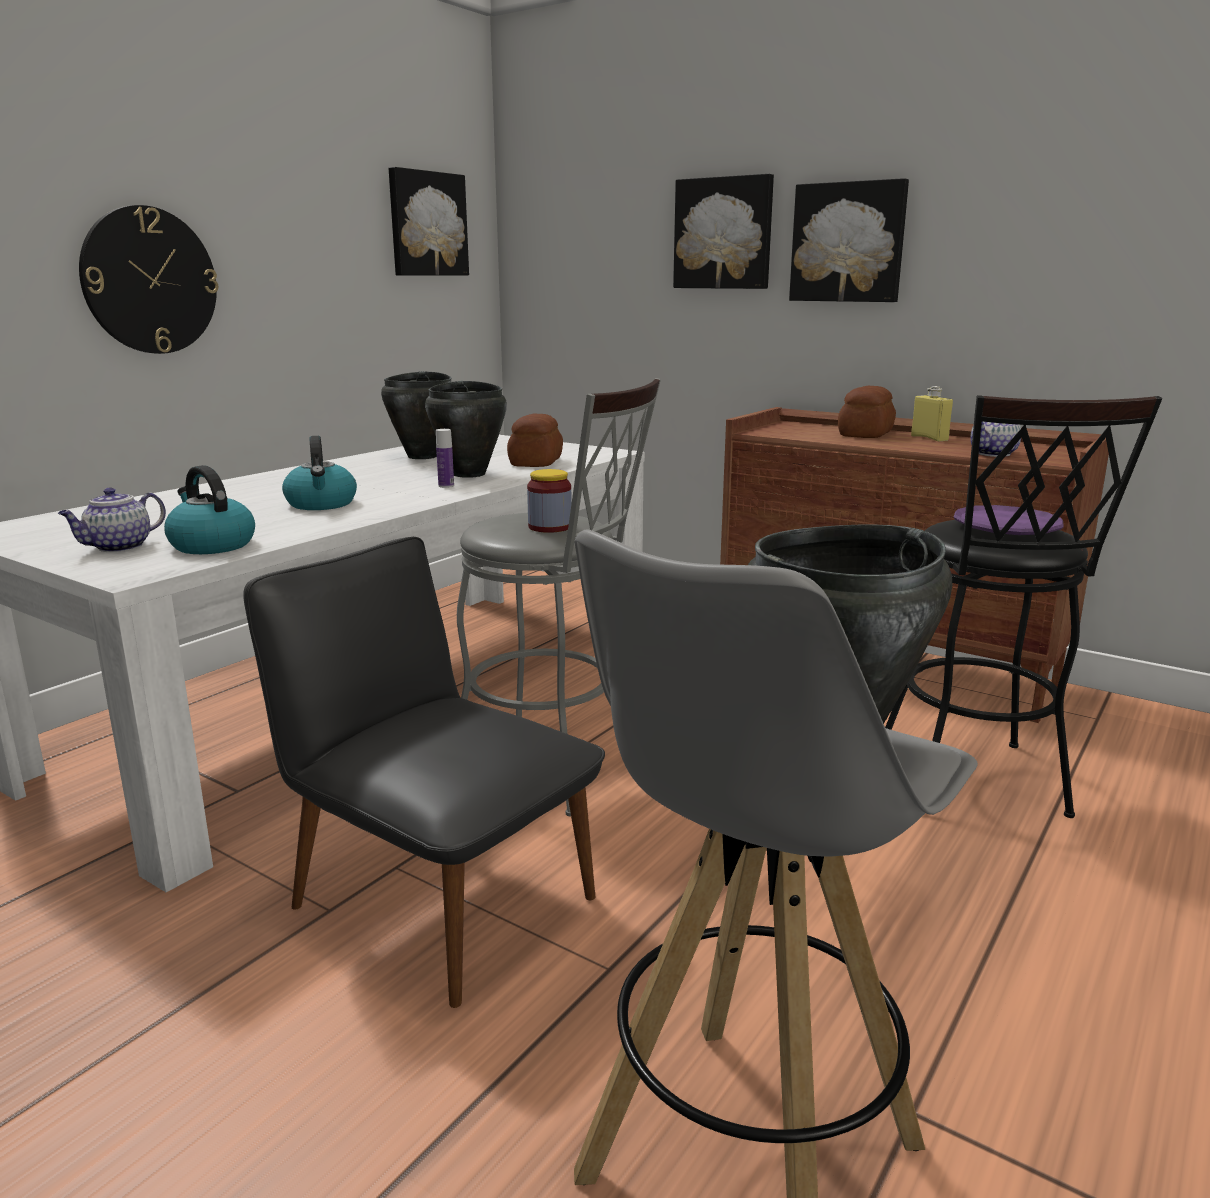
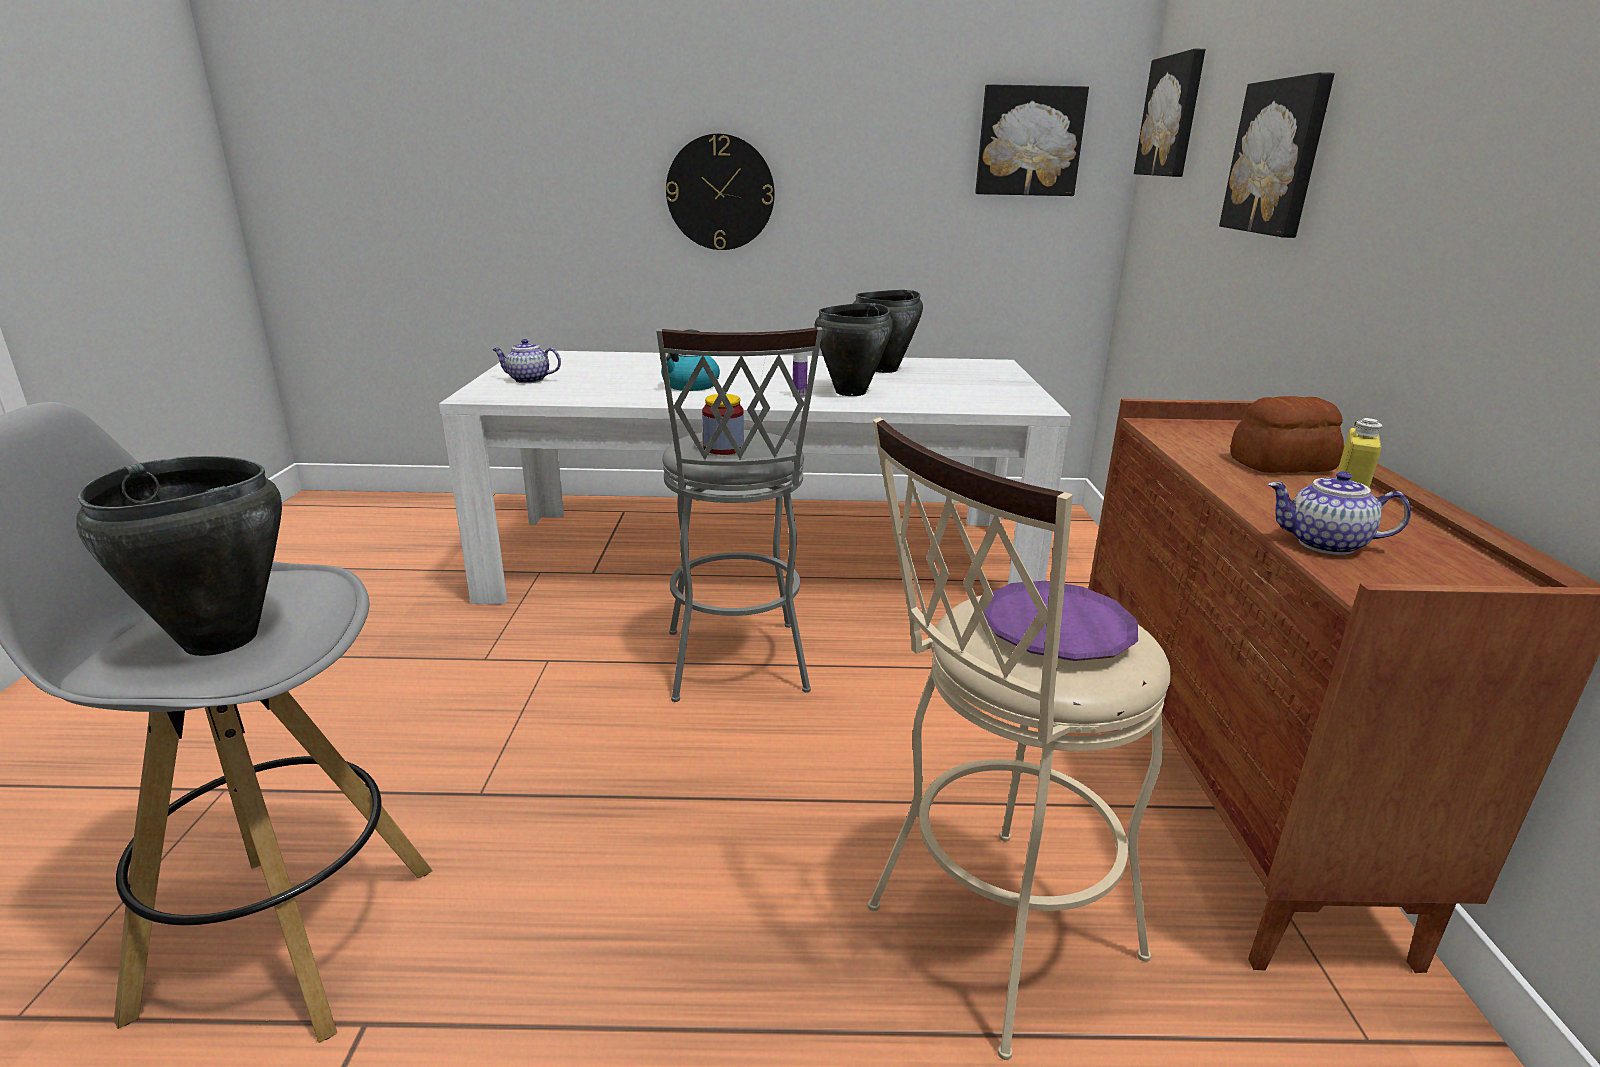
camera: 55 degrees right, 5 degrees up
(211, 545) = (555, 392): kettle -> none
(444, 901) = (519, 694): black chair -> none
(534, 462) = (935, 397): bread -> none
(848, 242) = (1383, 178): picture -> picture (1172, 116)
(974, 786) = (986, 940): black stool -> beige stool

